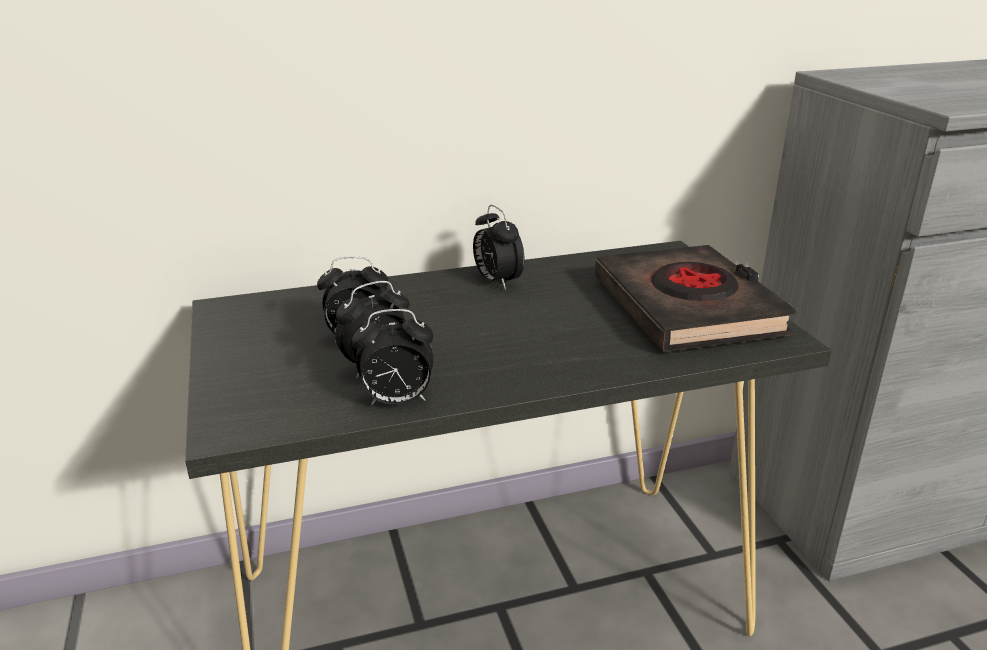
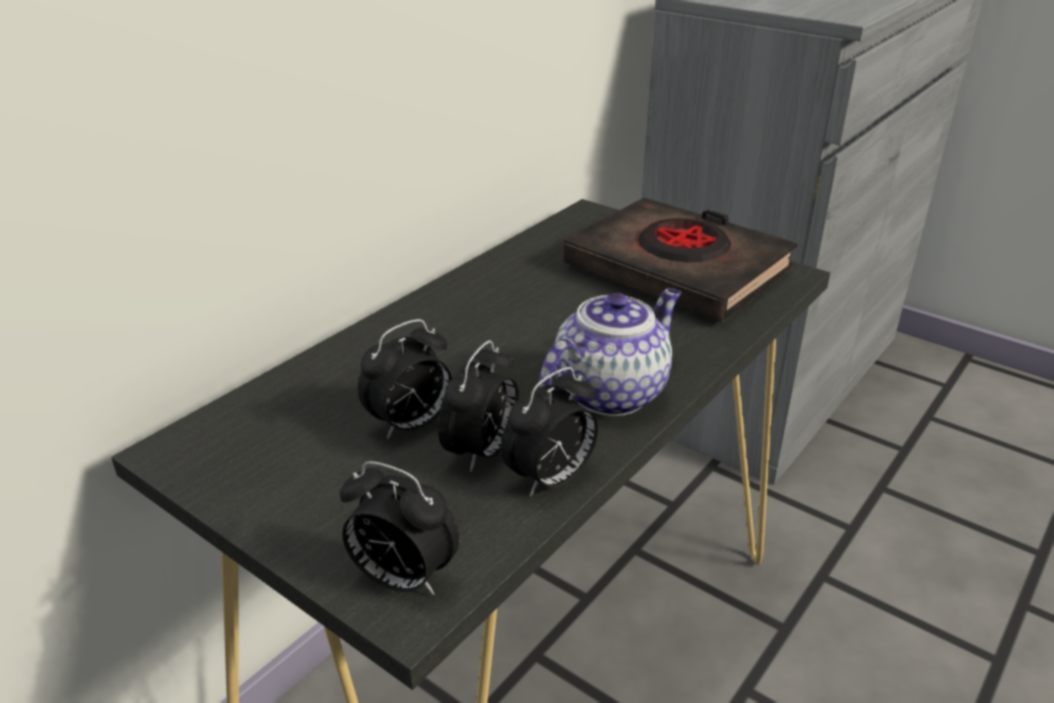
camera: 35 degrees left, 5 degrees up
(497, 281) = (468, 300): alarm clock -> alarm clock (402, 579)
(513, 367) = (611, 392): none -> teapot

